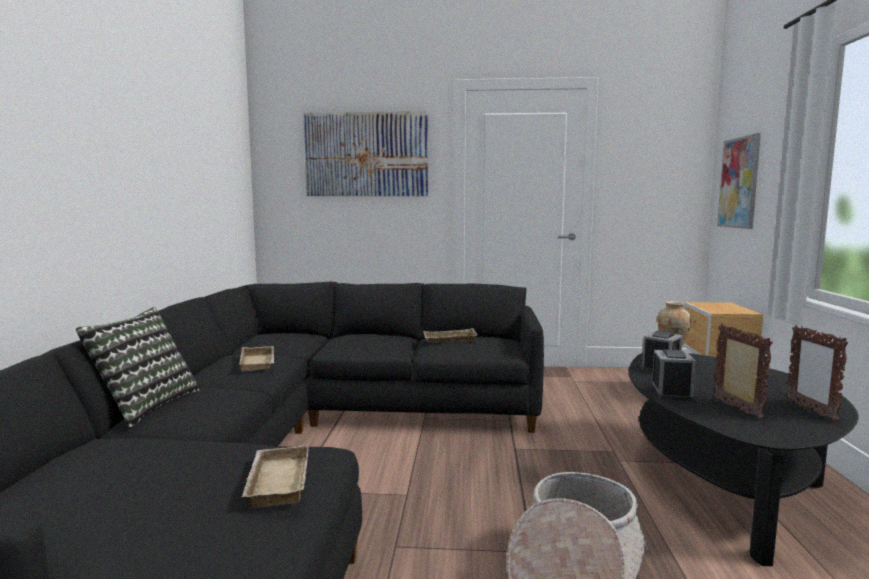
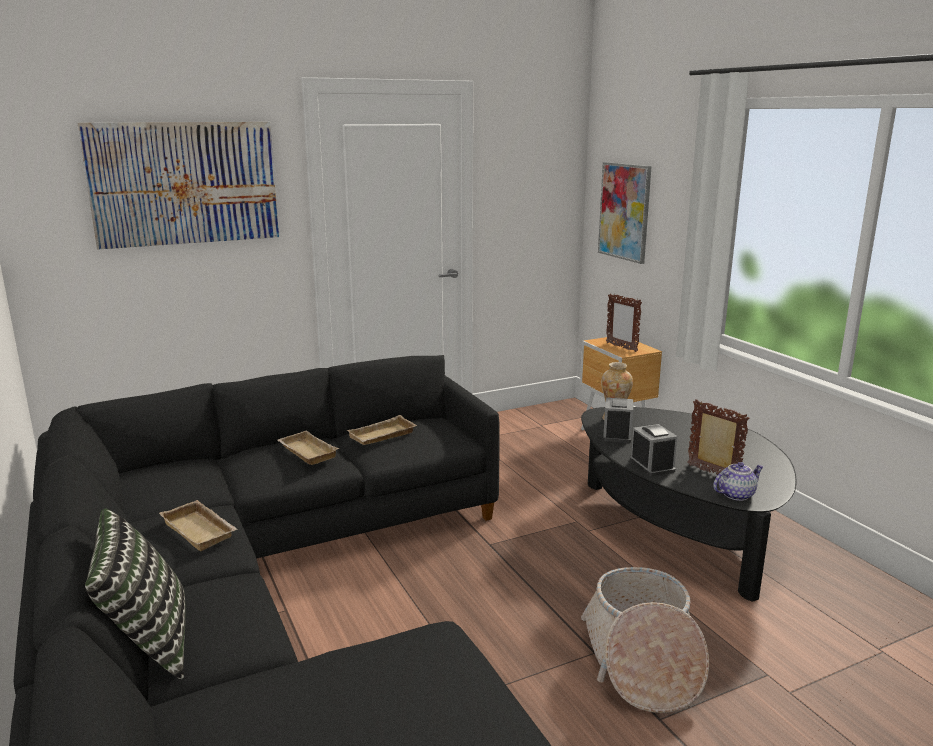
camera: 30 degrees left, 10 degrees up
(276, 481) = (445, 685): beige tray -> beige tray (305, 452)
(746, 428) = (736, 494): none -> teapot
(810, 410) = (758, 461): picture frame -> picture frame (621, 347)

